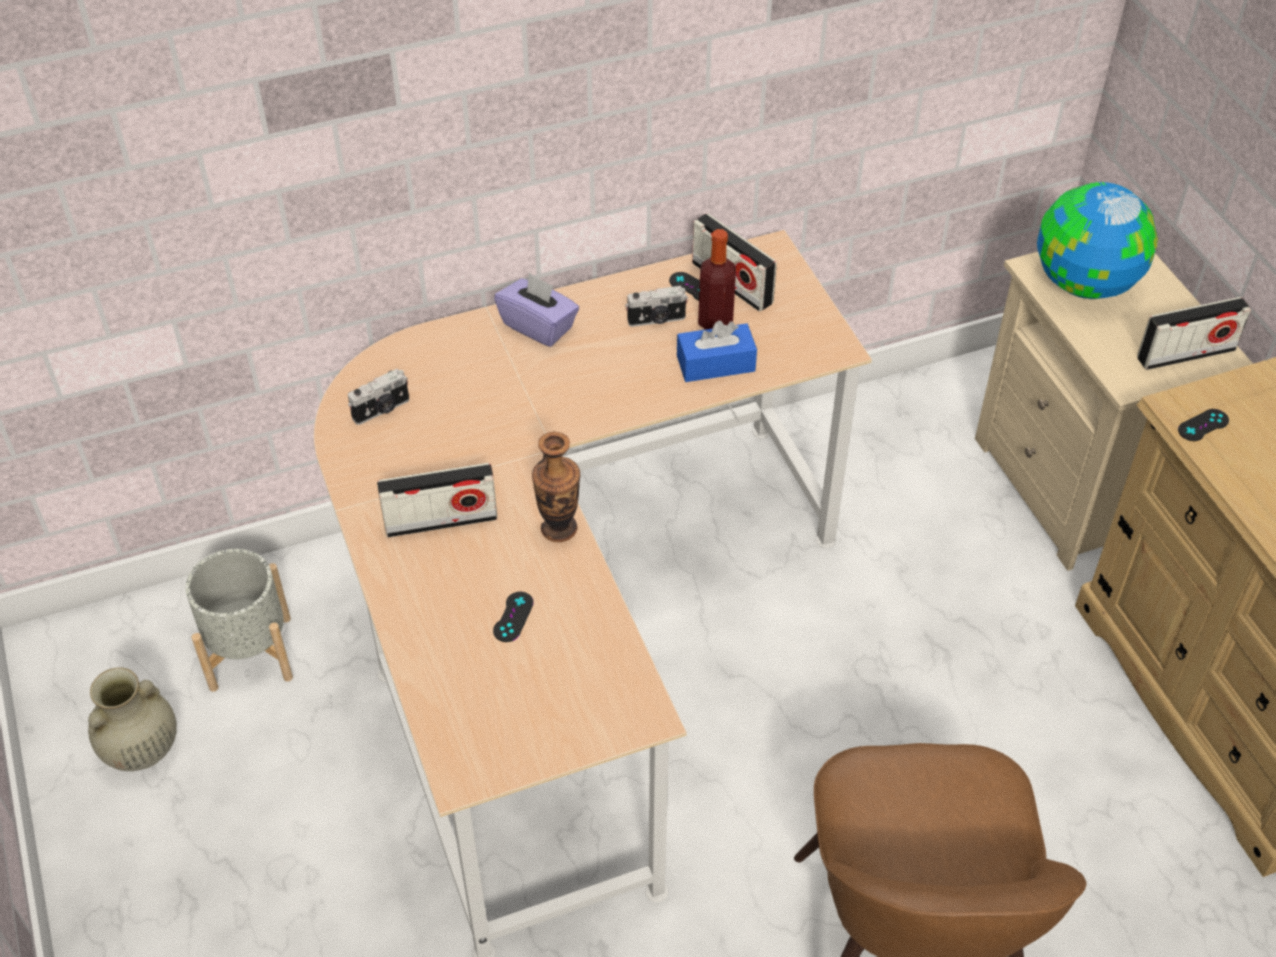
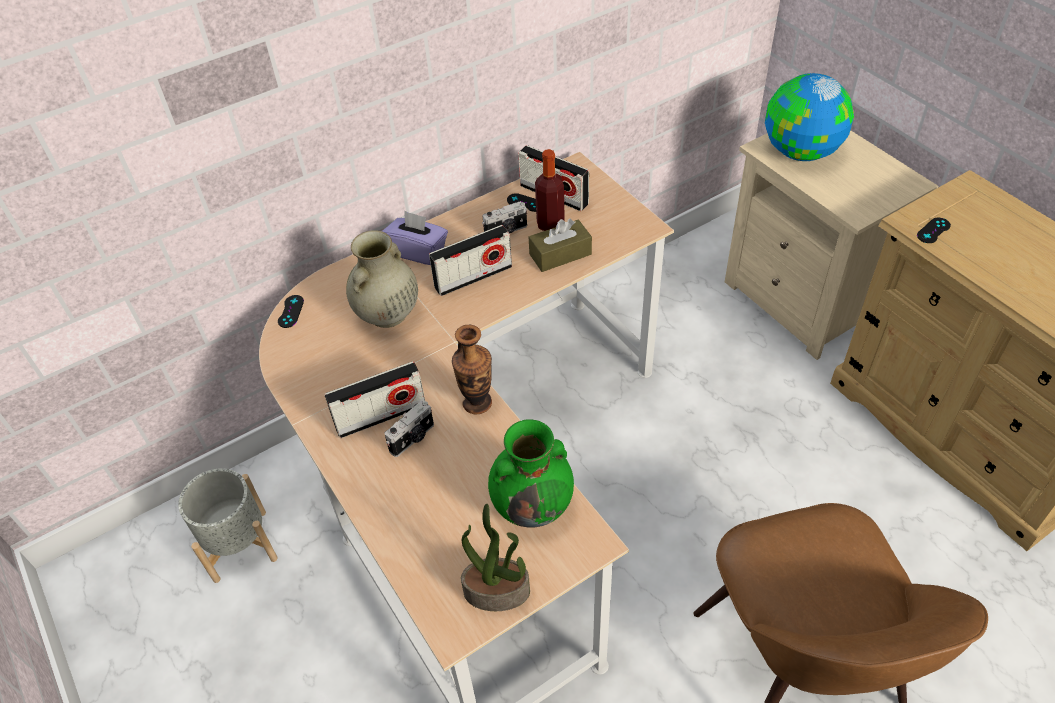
camera: 10 degrees left, 0 degrees up
(141, 751) = (168, 644): beige vase -> beige vase (387, 315)
(382, 410) = (311, 338): camera -> camera (413, 439)
(513, 617) = (460, 482): black game controller -> black game controller (291, 311)
(522, 745) = (497, 591): none -> potted plant
(590, 660) = (533, 505): none -> green vase
(715, 364) = (560, 254): blue tissue box -> brown tissue box
(1186, 354) = (889, 186): radio -> radio (473, 277)

